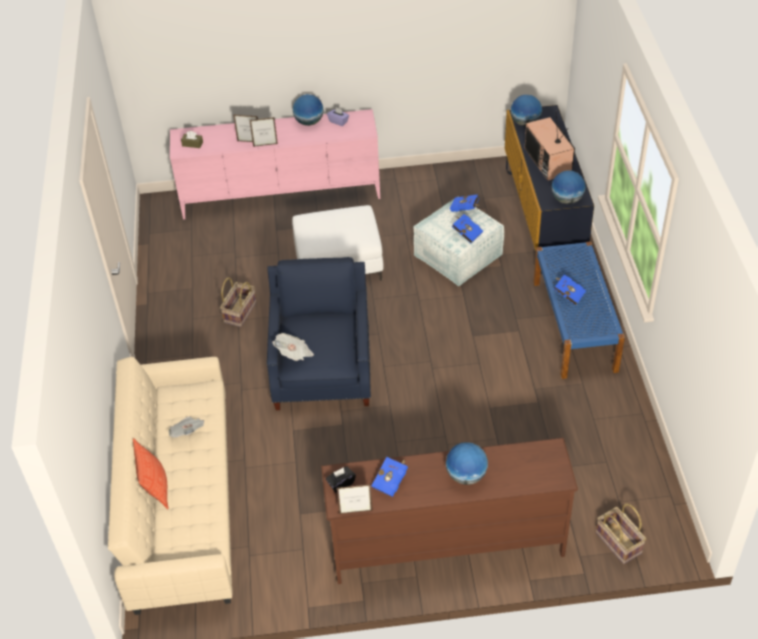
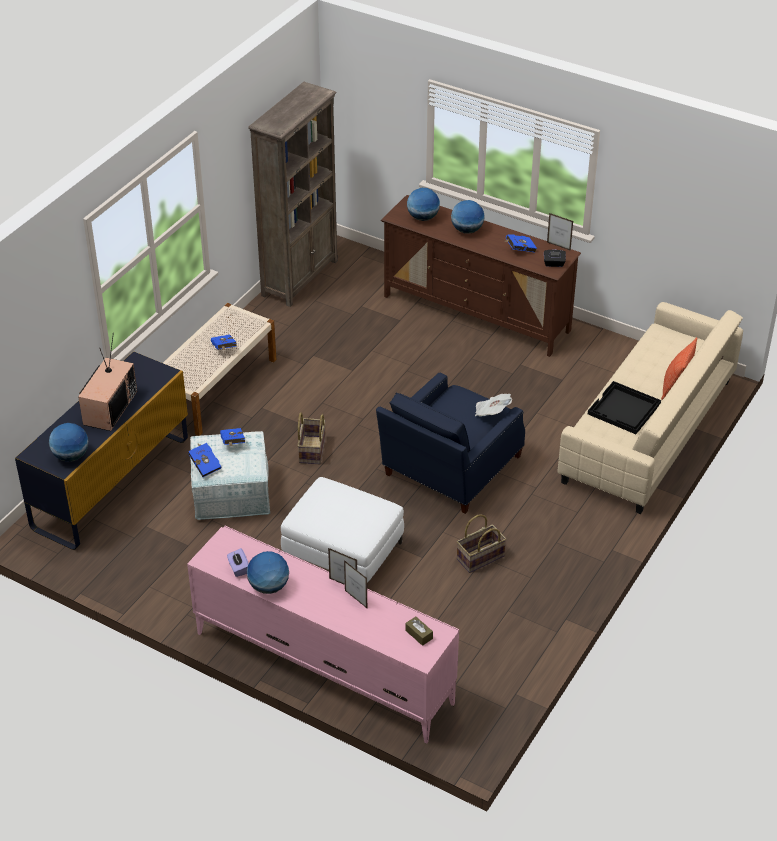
camera: 145 degrees left, 5 degrees down
(187, 432) = (624, 409): newspaper -> black tray
(567, 199) = (146, 367): globe -> globe (423, 217)
(575, 325) = (215, 387): blue bench -> beige bench
(619, 542) = (365, 262): basket -> basket (311, 450)
(652, 480) = (300, 277): none -> brown bookcase

